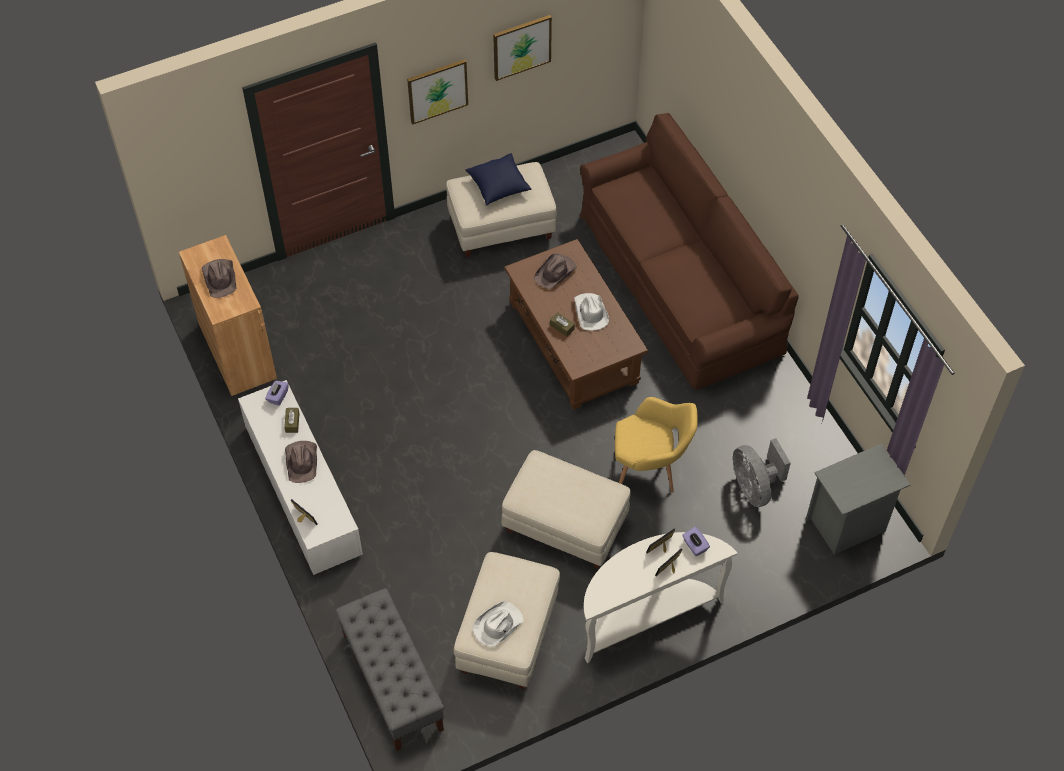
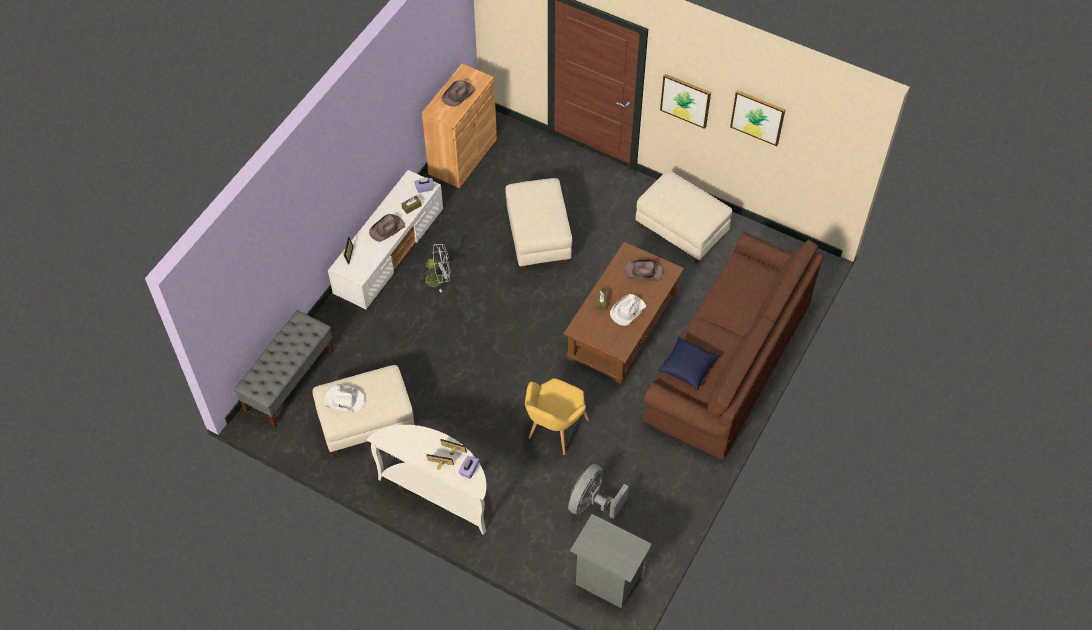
camera: 55 degrees right, 0 degrees up
(379, 465) = (438, 279): none -> white fan
(498, 186) = (688, 199): blue pillow -> blue pillow (687, 368)
(565, 526) = (472, 407): beige ottoman -> beige ottoman (537, 238)
(650, 471) = (554, 431): yellow armchair -> yellow armchair turned 60 degrees clockwise

